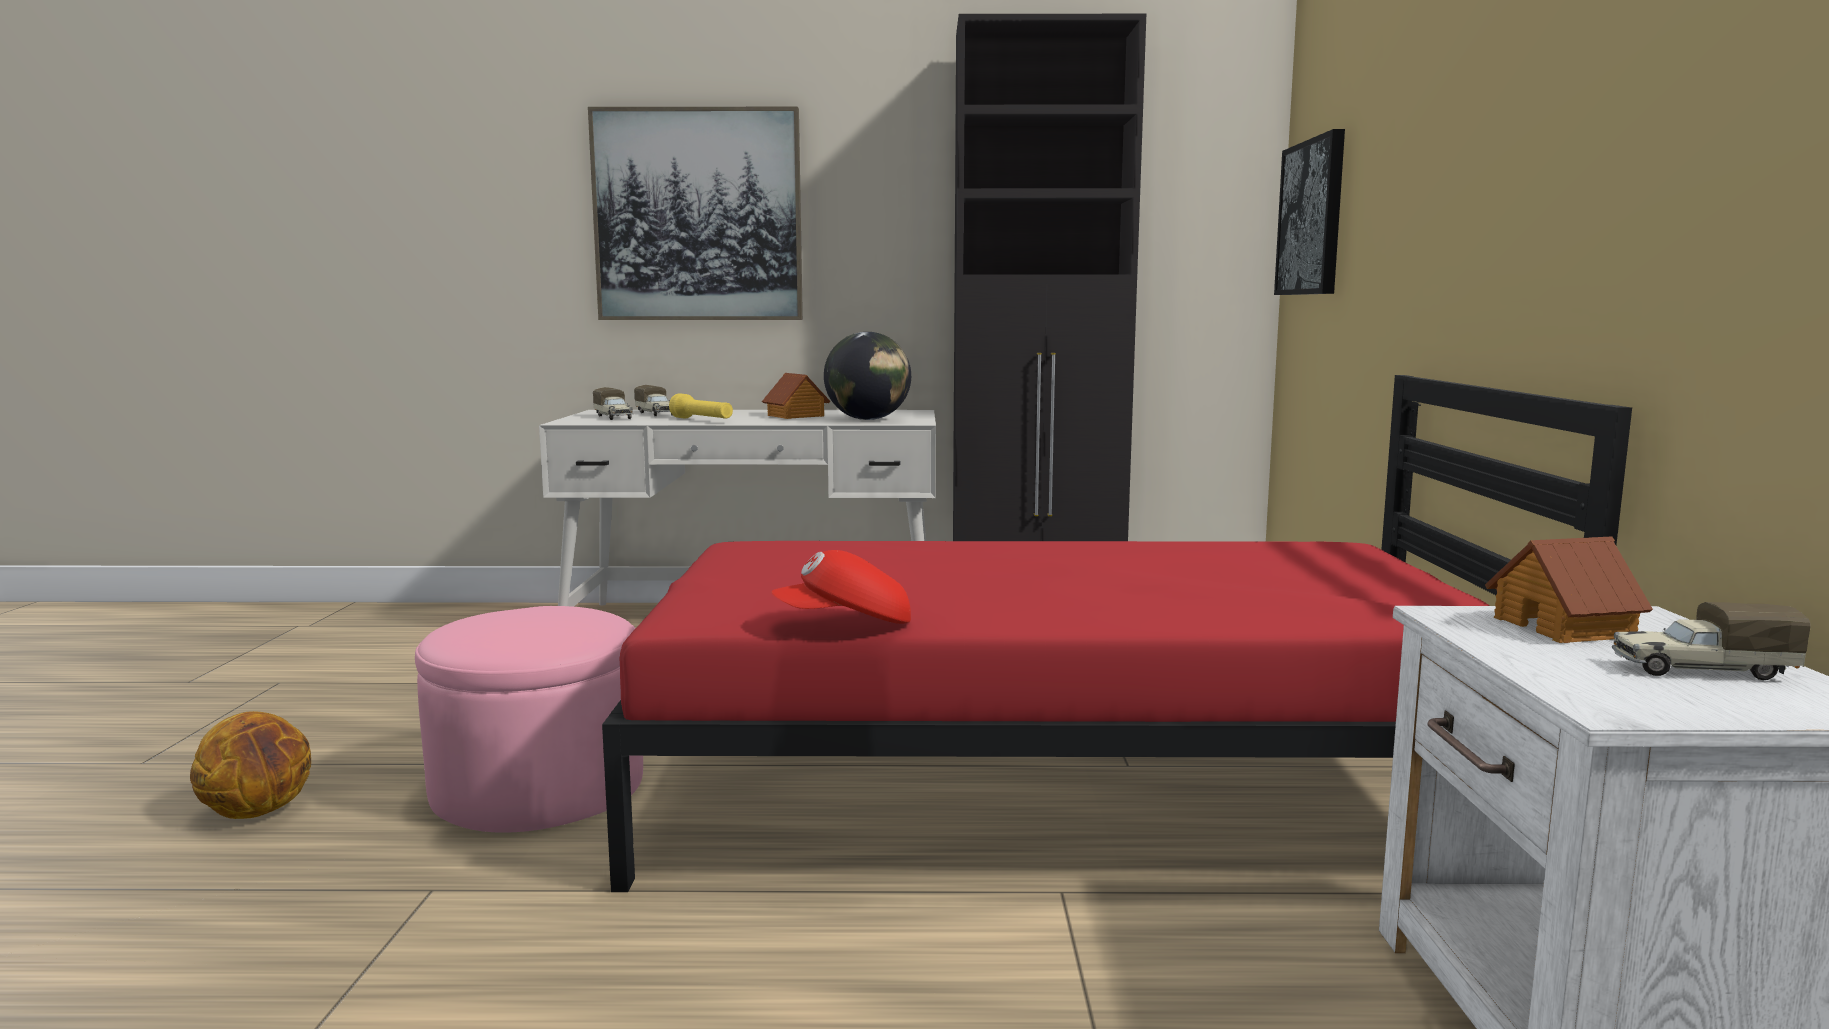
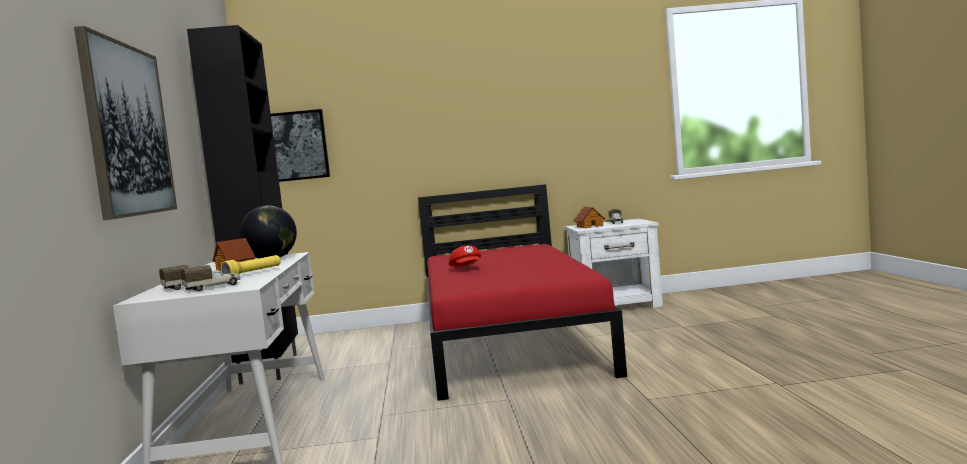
camera: 95 degrees left, 5 degrees down
(259, 812) = (605, 455): basketball -> none
(538, 787) = (543, 408): pink ottoman -> none
(845, 624) = (580, 267): red cap -> red cap (467, 268)

